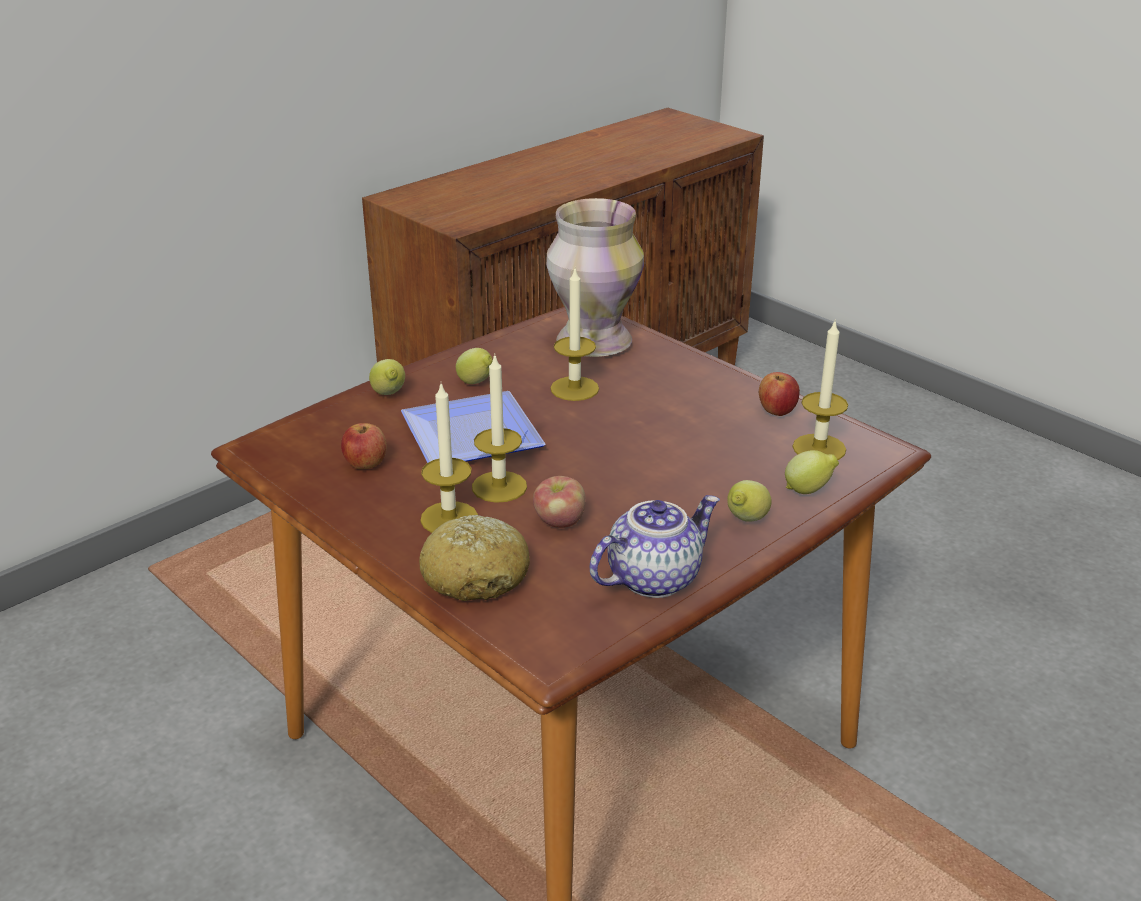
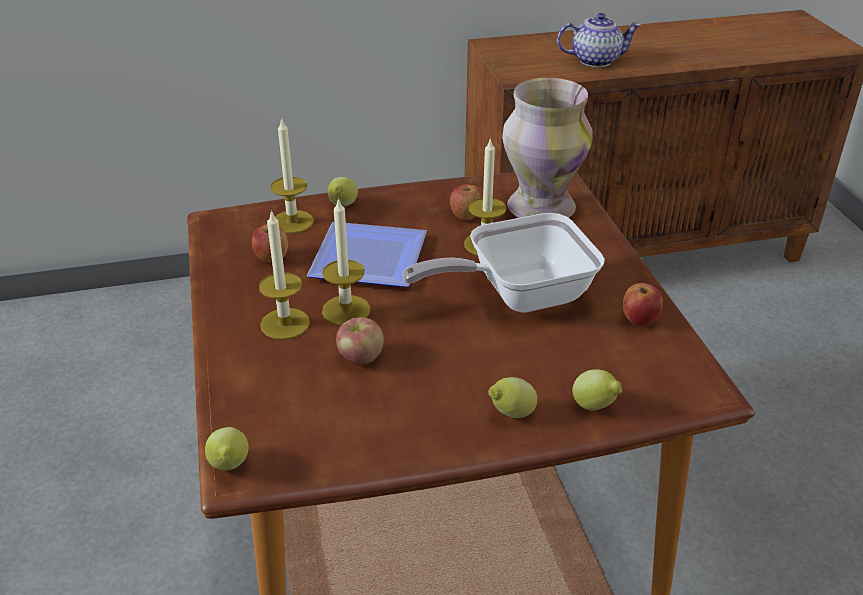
camera: 30 degrees right, 5 degrees up
(476, 383) = (415, 216): lemon -> lemon (230, 467)
(476, 576) = (256, 379): bread -> none
(528, 369) = (466, 216): none -> apple
(651, 423) = (517, 295): none -> frying pan
(653, 577) = (384, 435): teapot -> teapot (595, 60)
(819, 448) = (644, 369): candle -> candle (292, 222)

